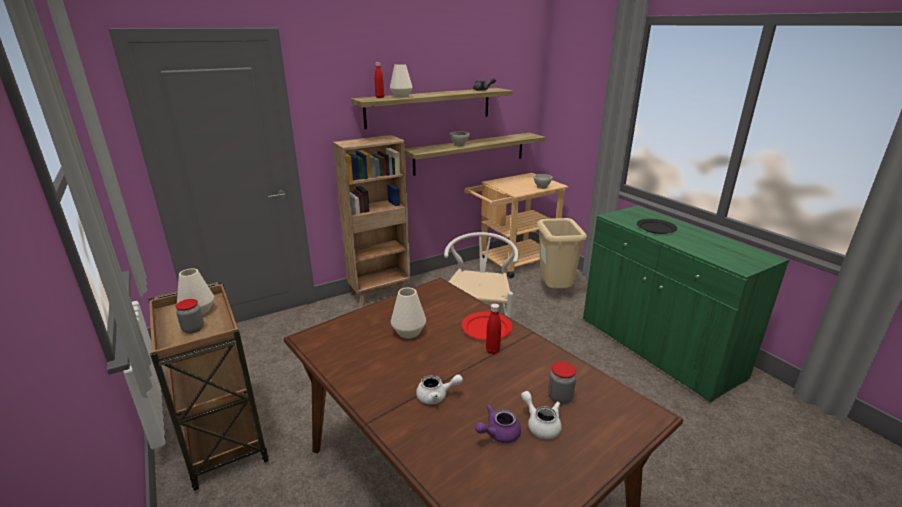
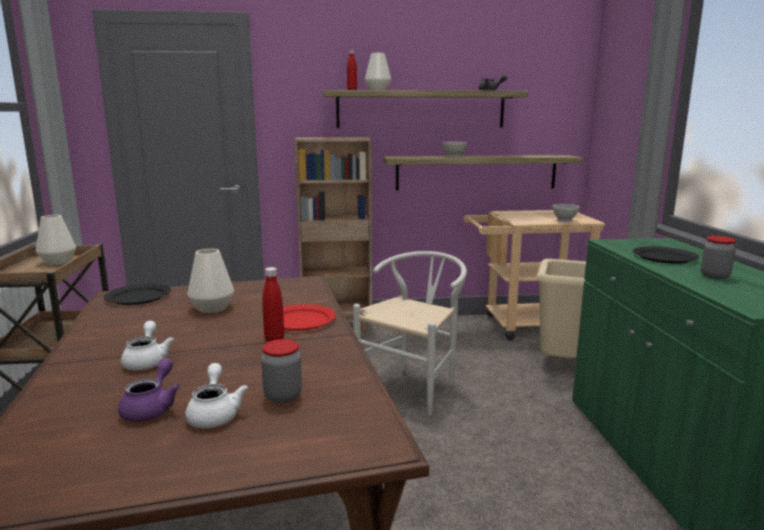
camera: 25 degrees right, 10 degrees down
(193, 329) = (32, 271): jar -> jar (715, 276)
(333, 334) = (138, 297): none -> black plate
(436, 396) = (147, 361): white teapot -> white teapot turned 120 degrees counterclockwise
(498, 434) = (152, 408): purple teapot -> purple teapot turned 105 degrees clockwise

